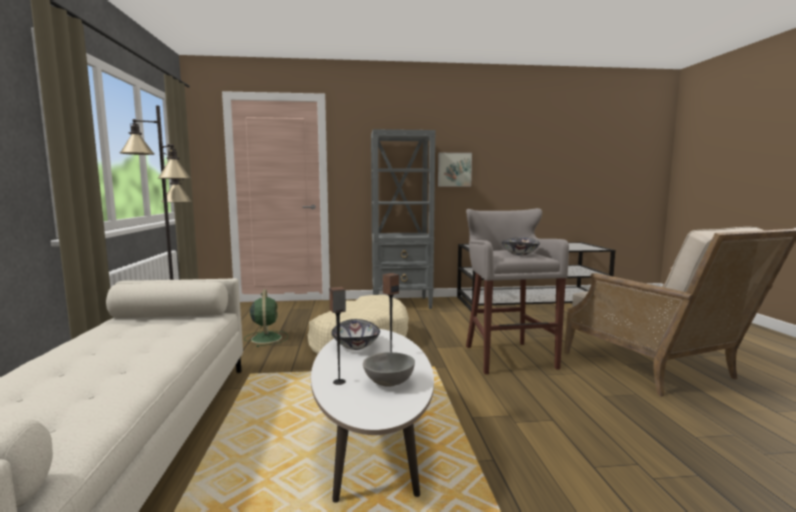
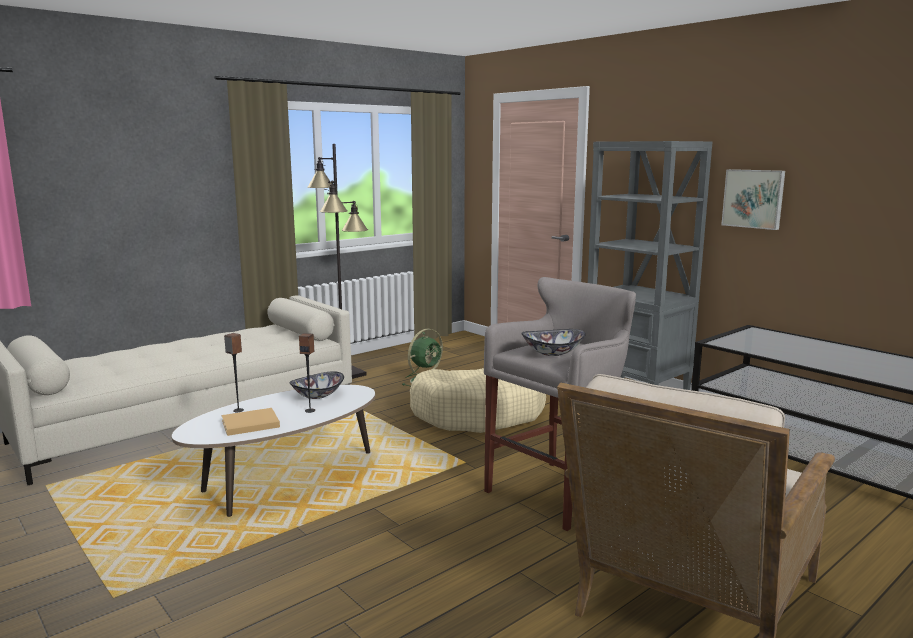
camera: 55 degrees right, 5 degrees up
(389, 384) = (248, 424): grey bowl -> beige book

